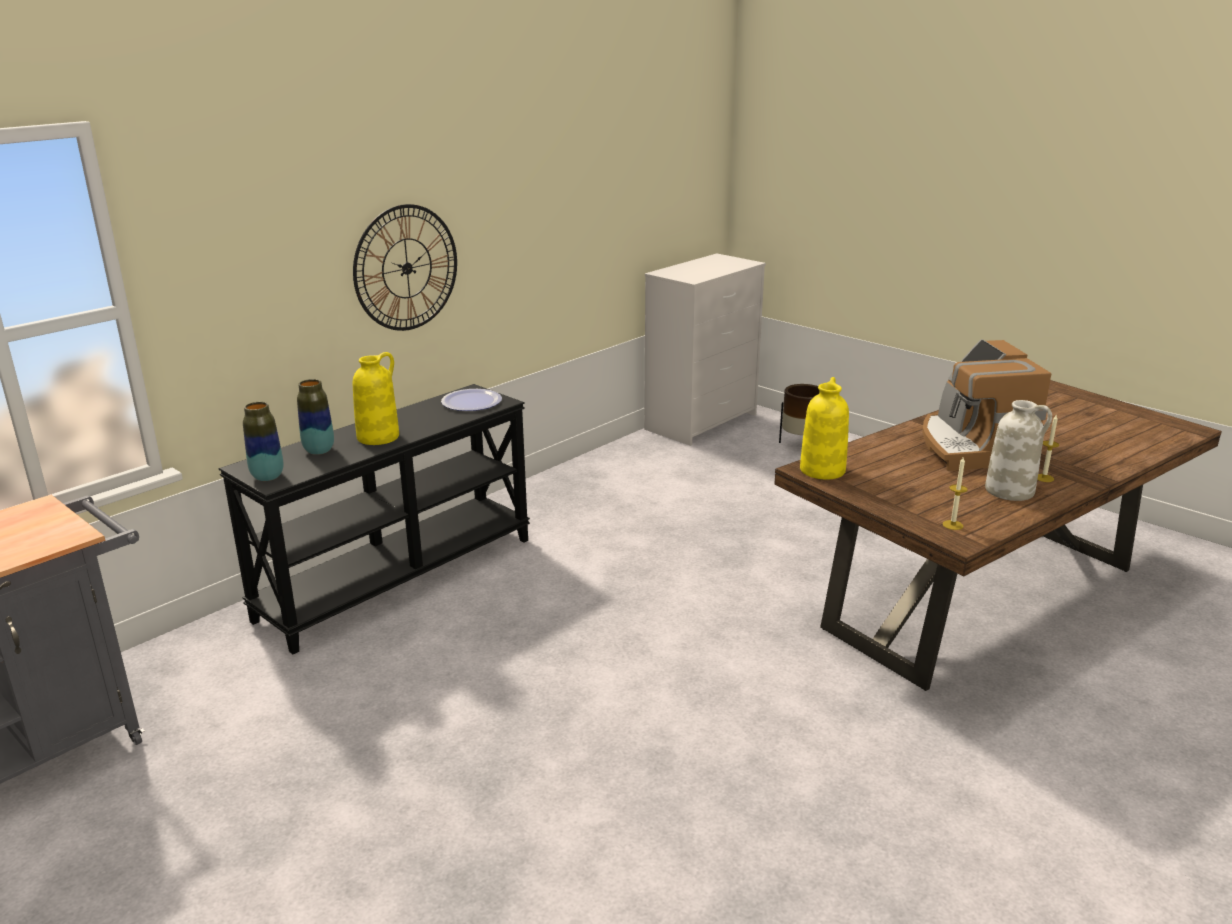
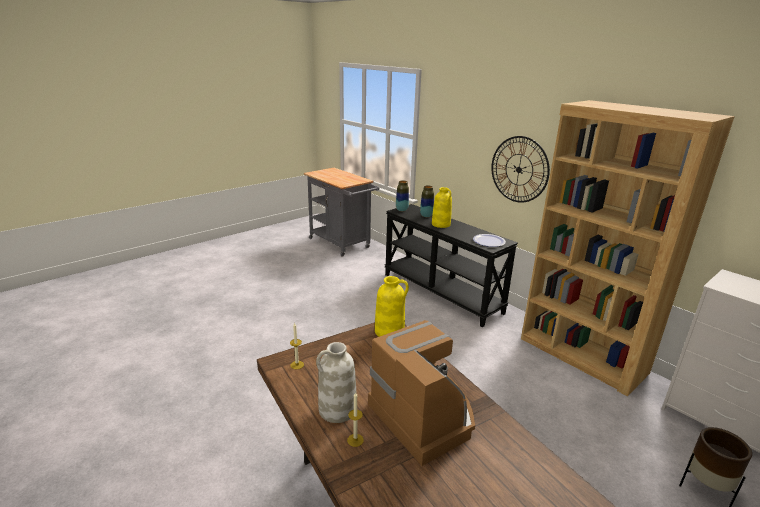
camera: 95 degrees right, 0 degrees up
(595, 473) = (582, 356): none -> brown bookcase
(971, 447) = (424, 415): coffee machine -> coffee machine turned 60 degrees clockwise

